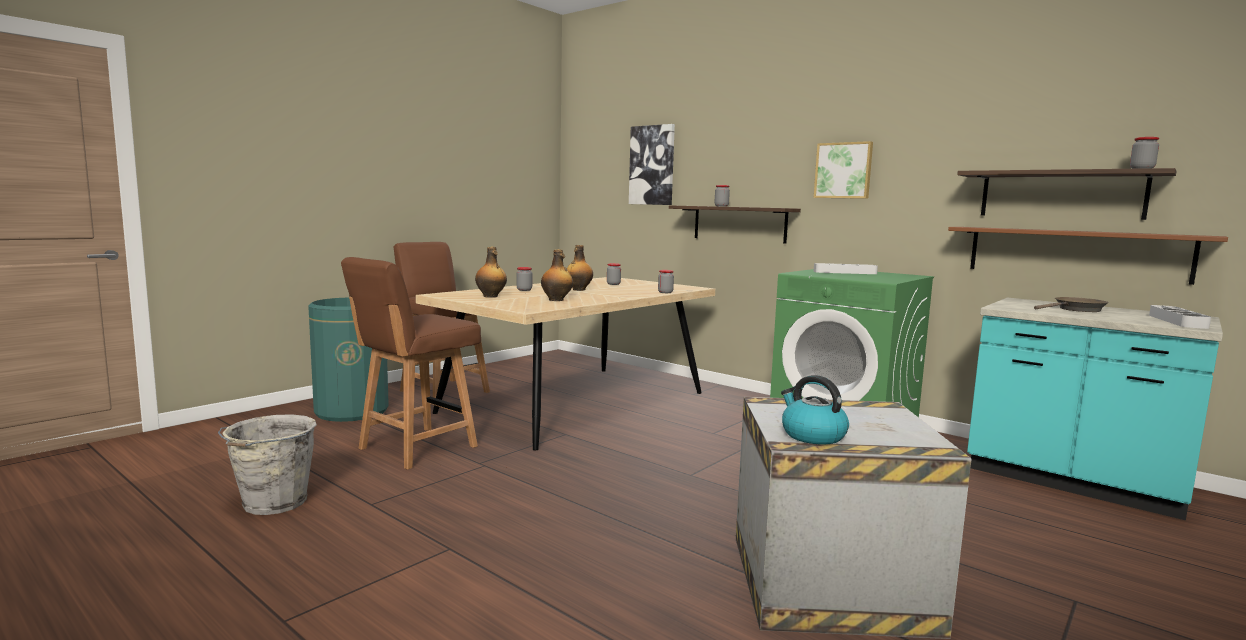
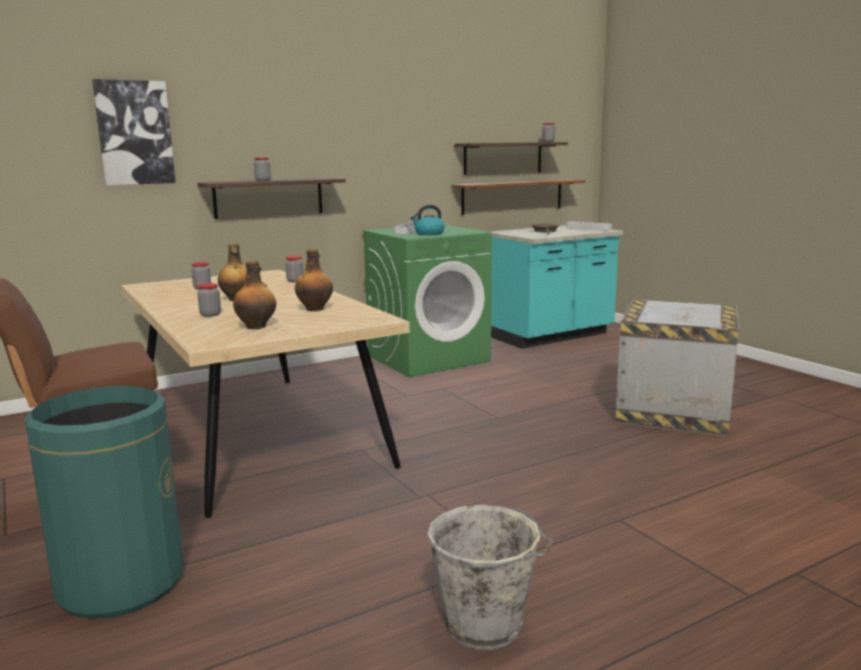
camera: 70 degrees left, 5 degrees up
(415, 448) = (344, 532): brown chair -> none
(812, 435) = (708, 319): kettle -> kettle (429, 234)
(843, 170) = (366, 141): picture -> none

